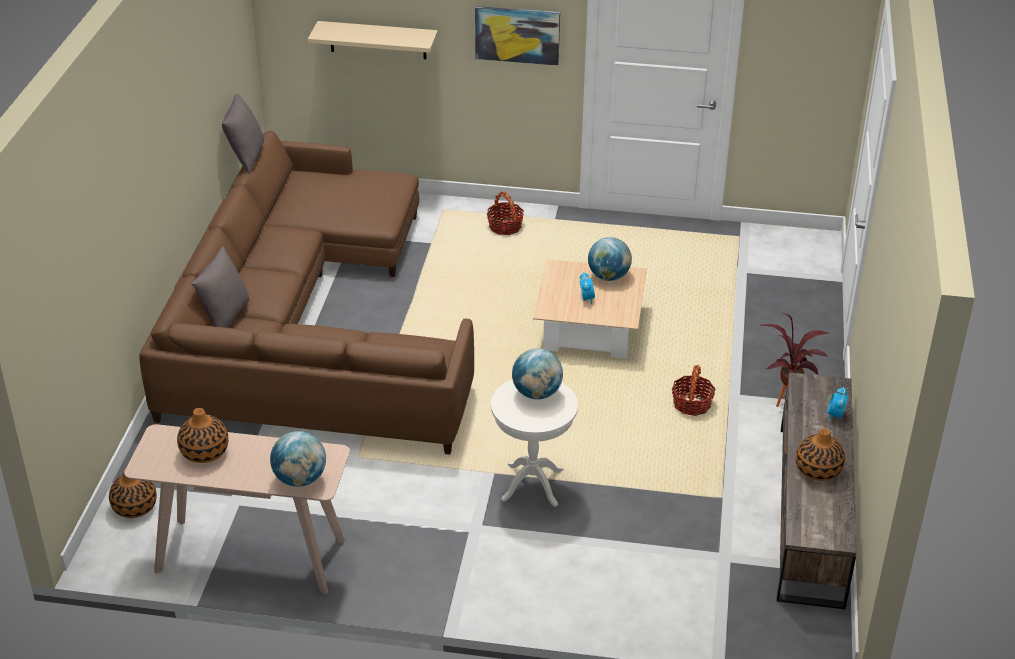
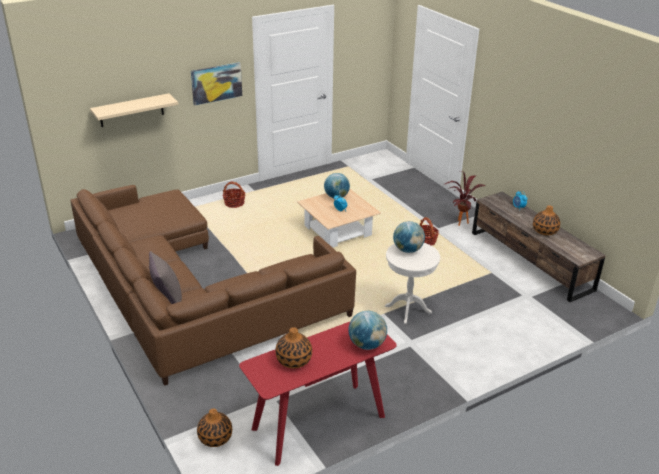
camera: 40 degrees left, 5 degrees down
(246, 158) = (87, 207): grey pillow -> none
(250, 556) = (319, 423): beige console table -> red console table

